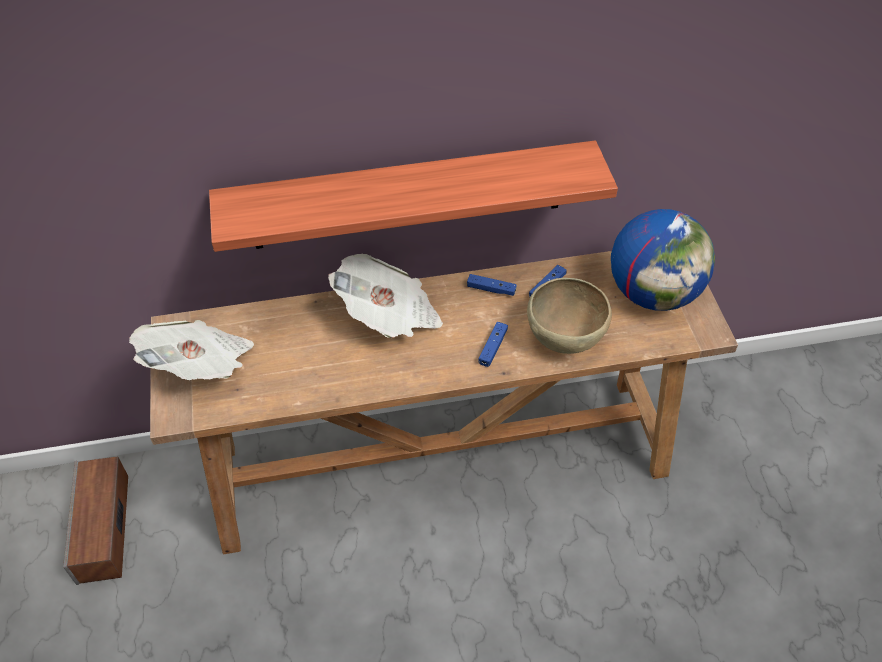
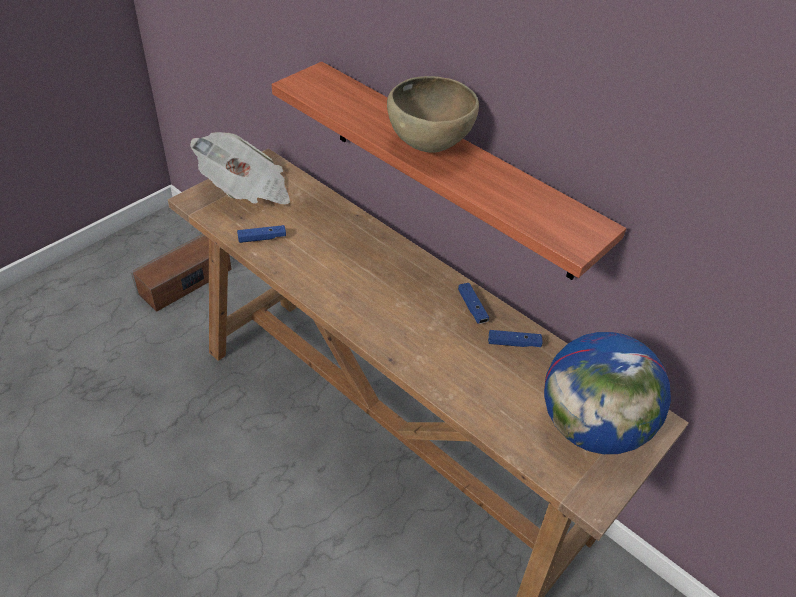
camera: 50 degrees right, 5 degrees down
(389, 316) = (382, 260): newspaper -> none
(493, 347) = (410, 339): blue game controller -> blue game controller (262, 238)
(565, 339) = (468, 384): brown bowl -> brown bowl (429, 146)

